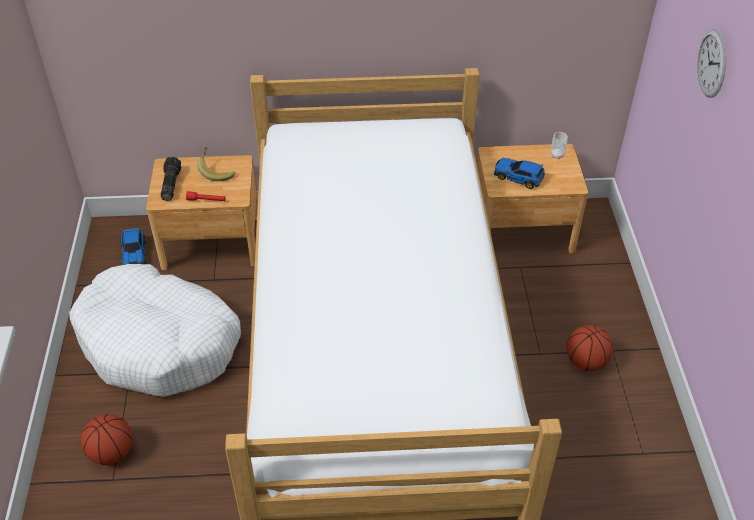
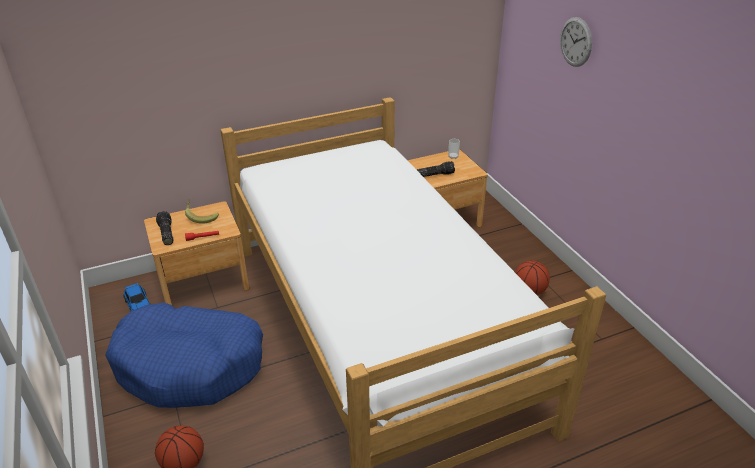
camera: 20 degrees left, 10 degrees down
(159, 343) = (190, 365): white dog bed -> blue dog bed
(519, 177) = (435, 174): toy car -> flashlight

